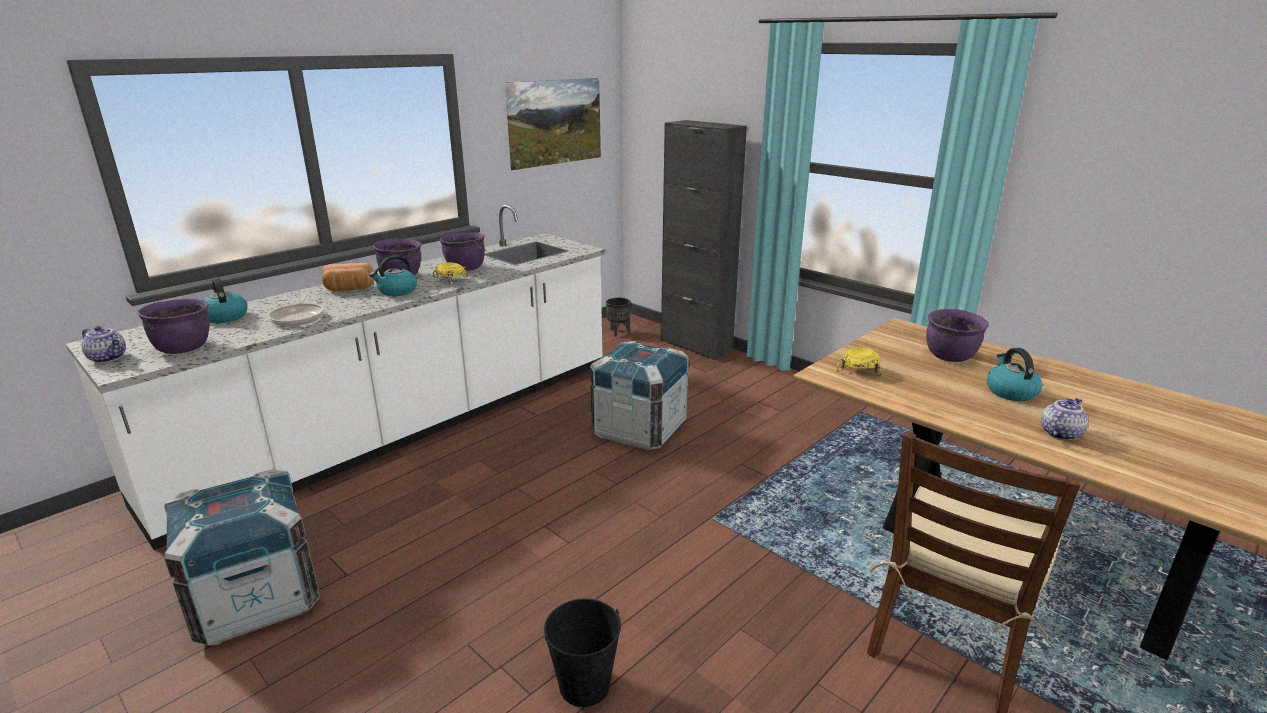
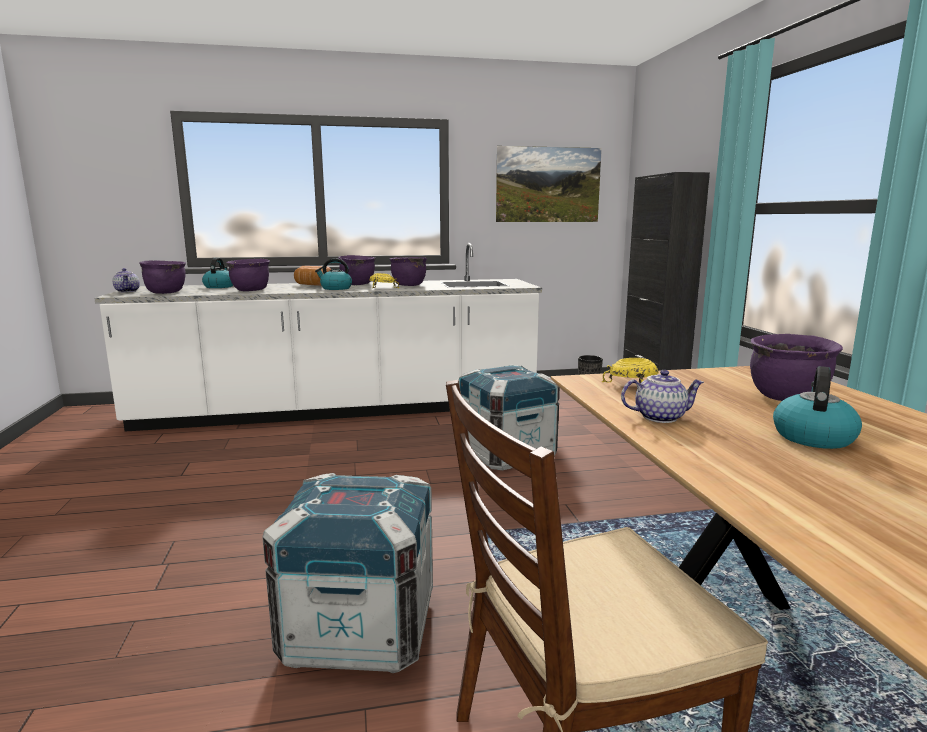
camera: 35 degrees right, 10 degrees down
(256, 599) = (122, 470): crate -> crate (359, 629)
(298, 318) = (251, 290): frying pan -> purple cooking pot
(584, 684) = (193, 602): black bucket -> none
(1059, 433) = (805, 483): teapot -> teapot (660, 417)

